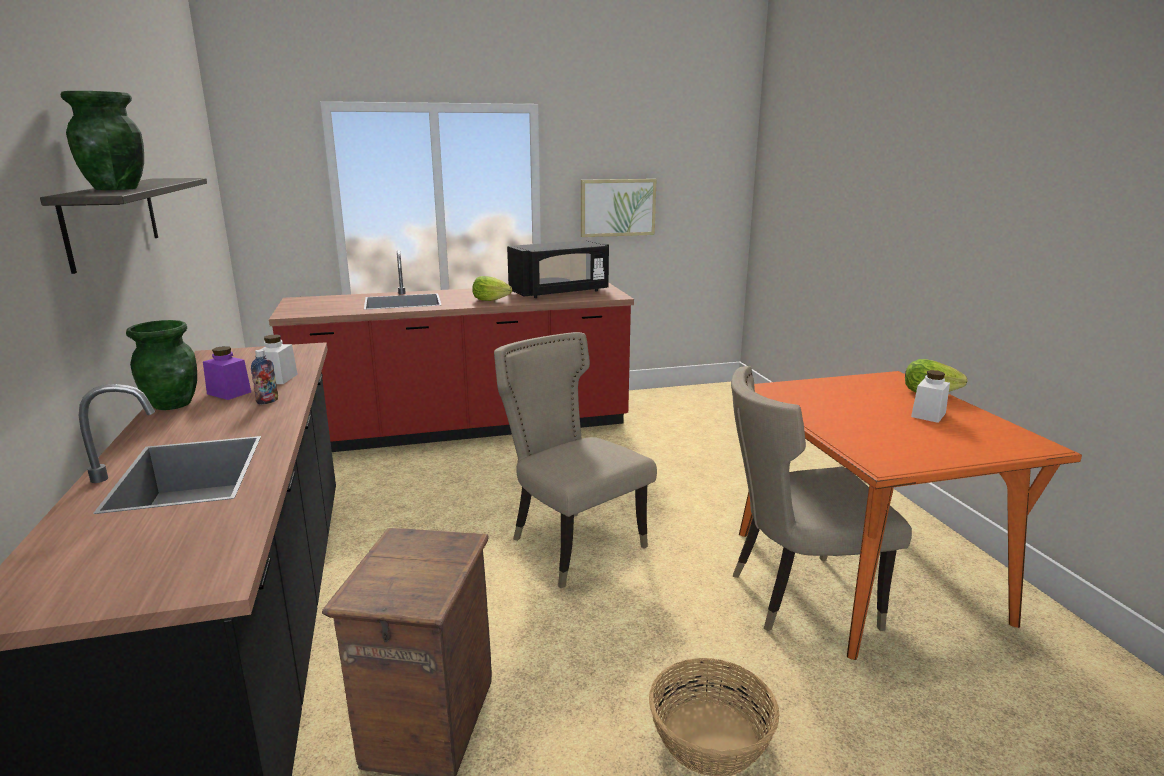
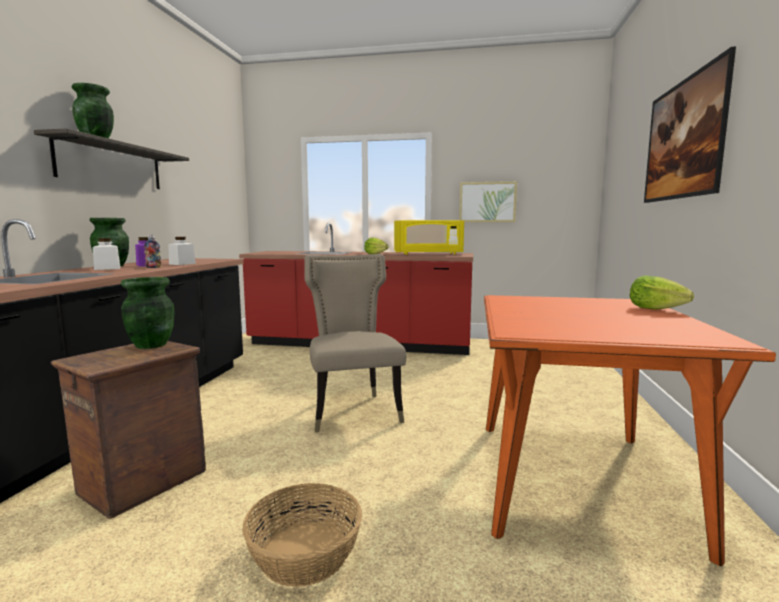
camera: 25 degrees right, 10 degrees down
(413, 545) = (150, 345): none -> green vase
(560, 292) = (428, 254): black microwave -> yellow microwave
(795, 596) = (490, 479): beige chair -> none
(905, 214) = (679, 169): none -> picture
(928, 415) = (627, 317): white jar -> white jar (107, 268)

